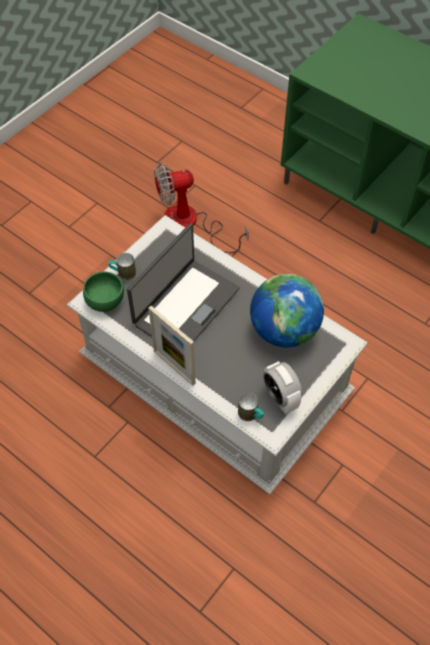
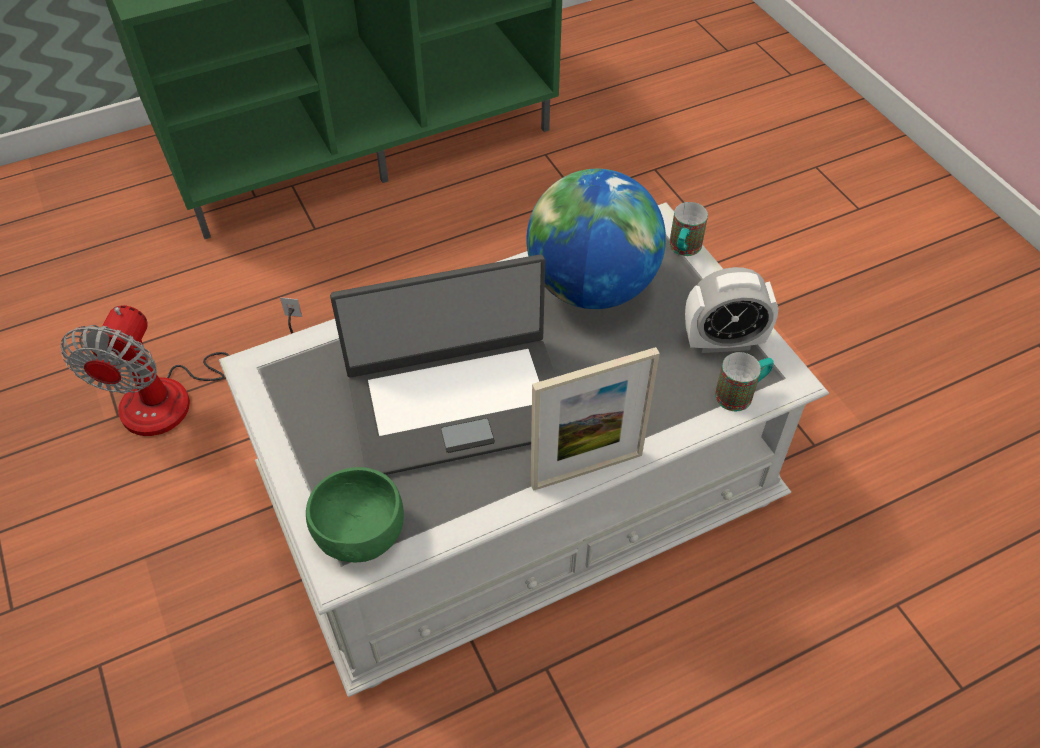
camera: 65 degrees left, 5 degrees down
(123, 273) = (314, 477): mug -> mug (683, 250)
(185, 306) = (458, 403): laptop -> laptop turned 105 degrees clockwise

